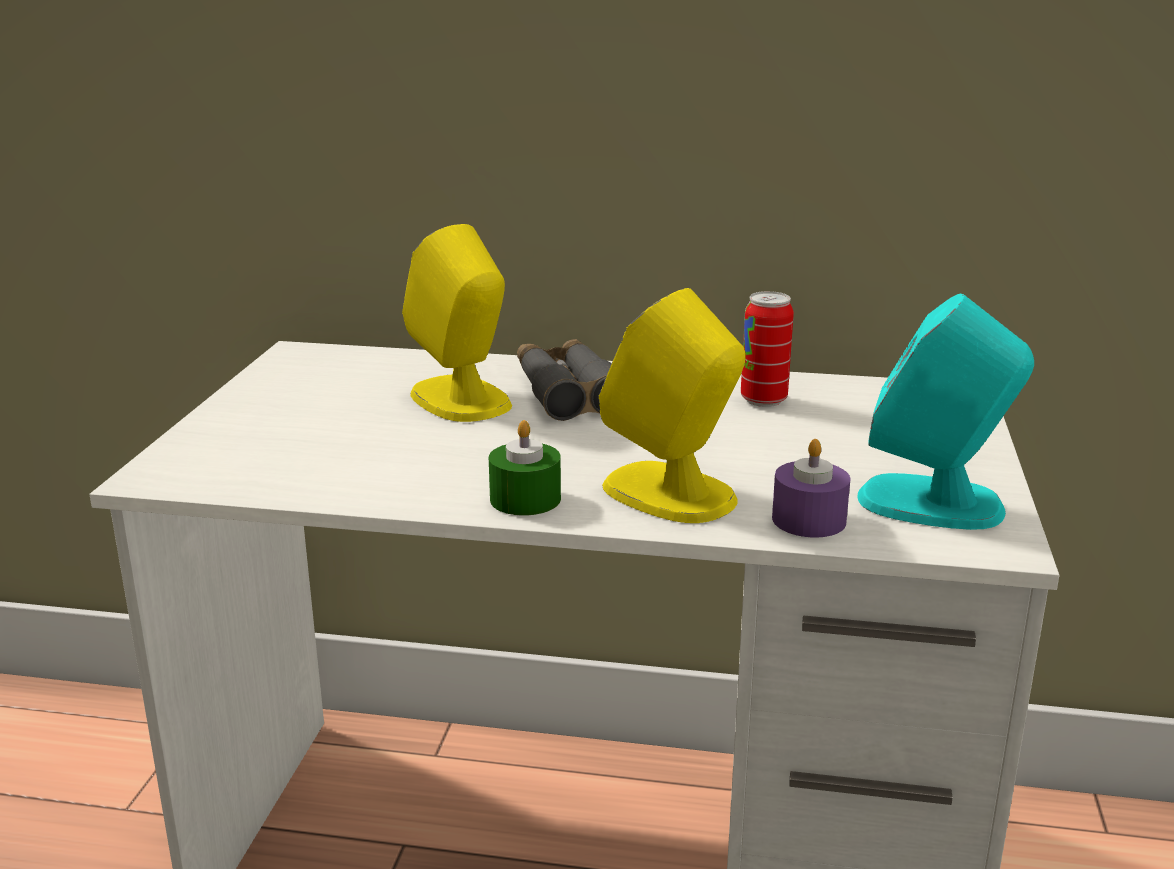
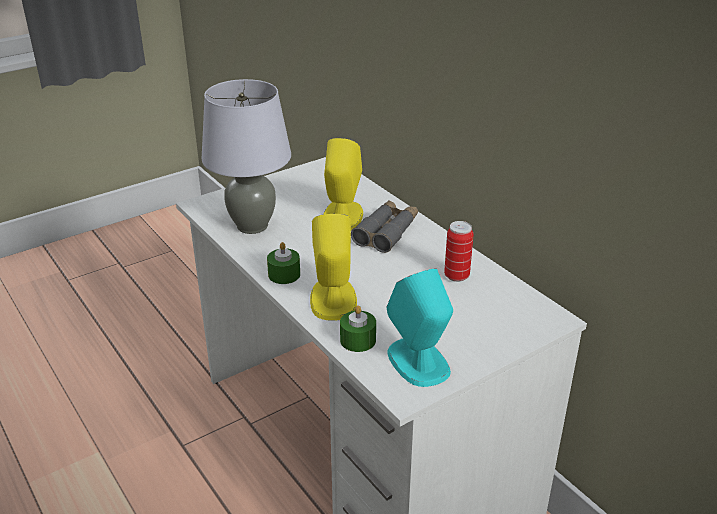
camera: 45 degrees right, 10 degrees up
(329, 464) = (253, 226): none -> grey table lamp
(809, 520) = (358, 340): purple candle -> green candle

